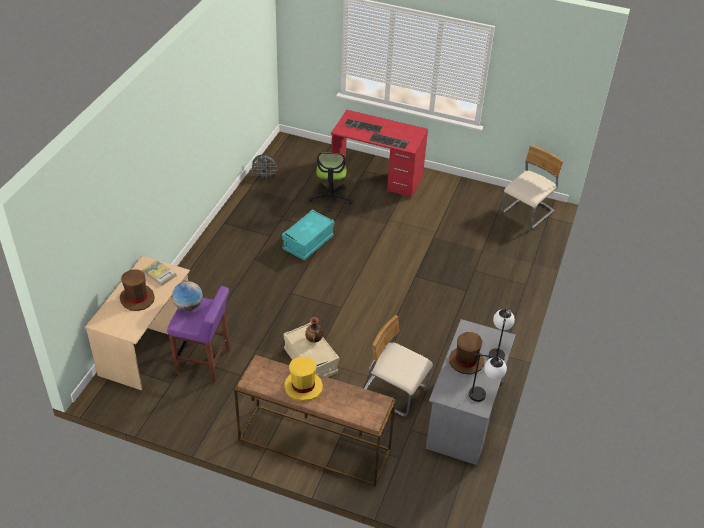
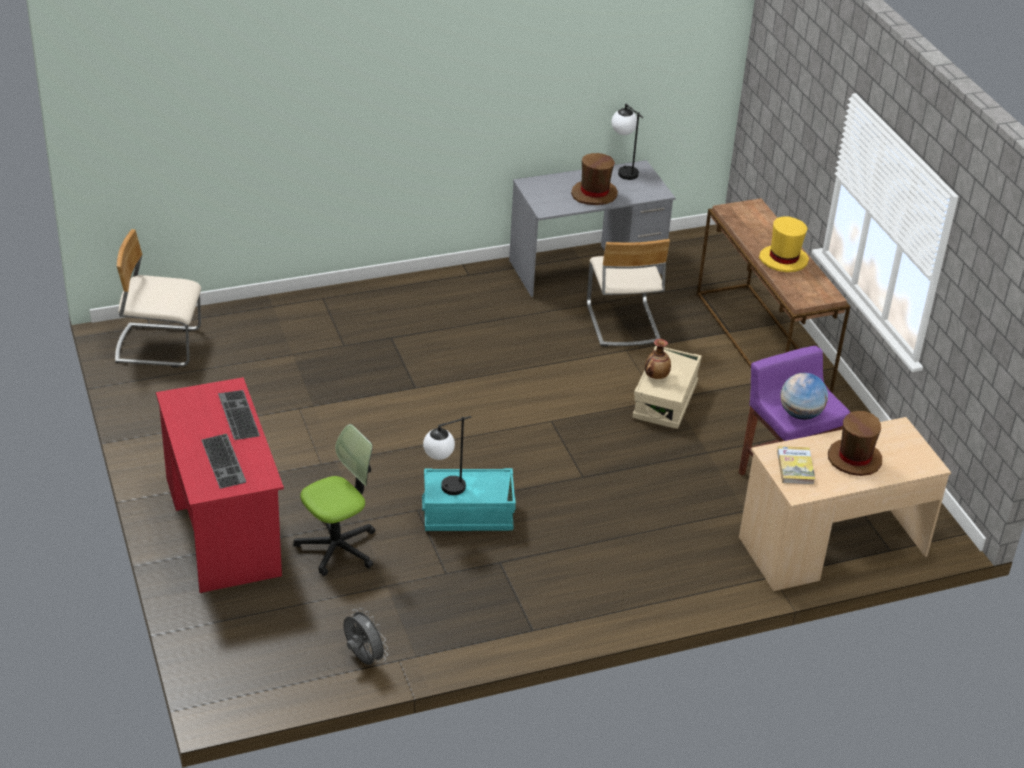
camera: 130 degrees left, 5 degrees down
(497, 351) = (553, 182): table lamp -> table lamp (444, 490)

